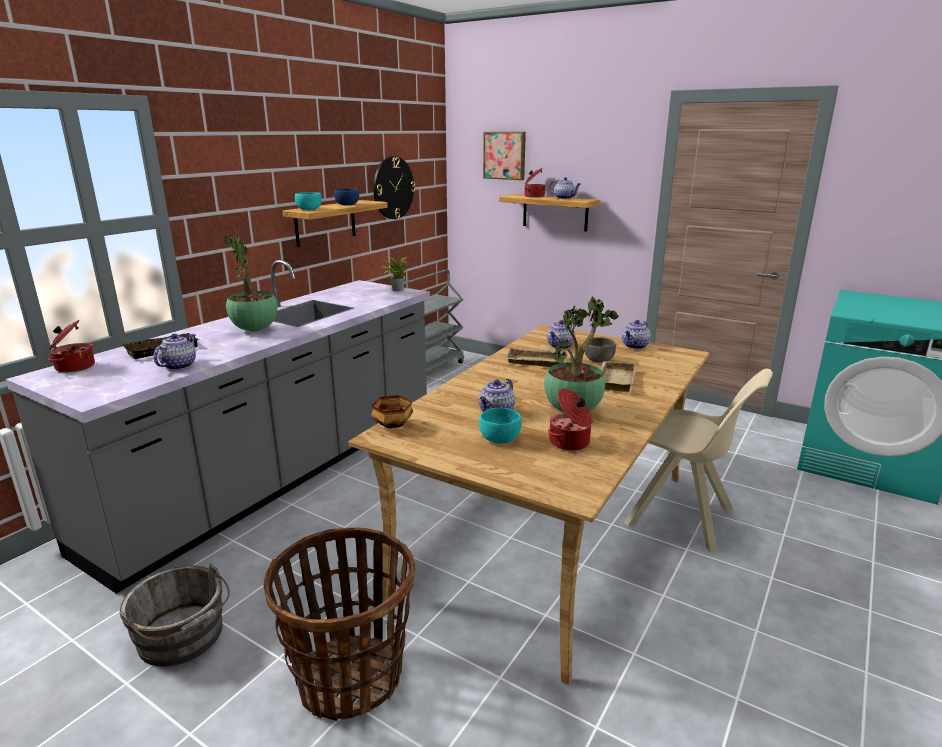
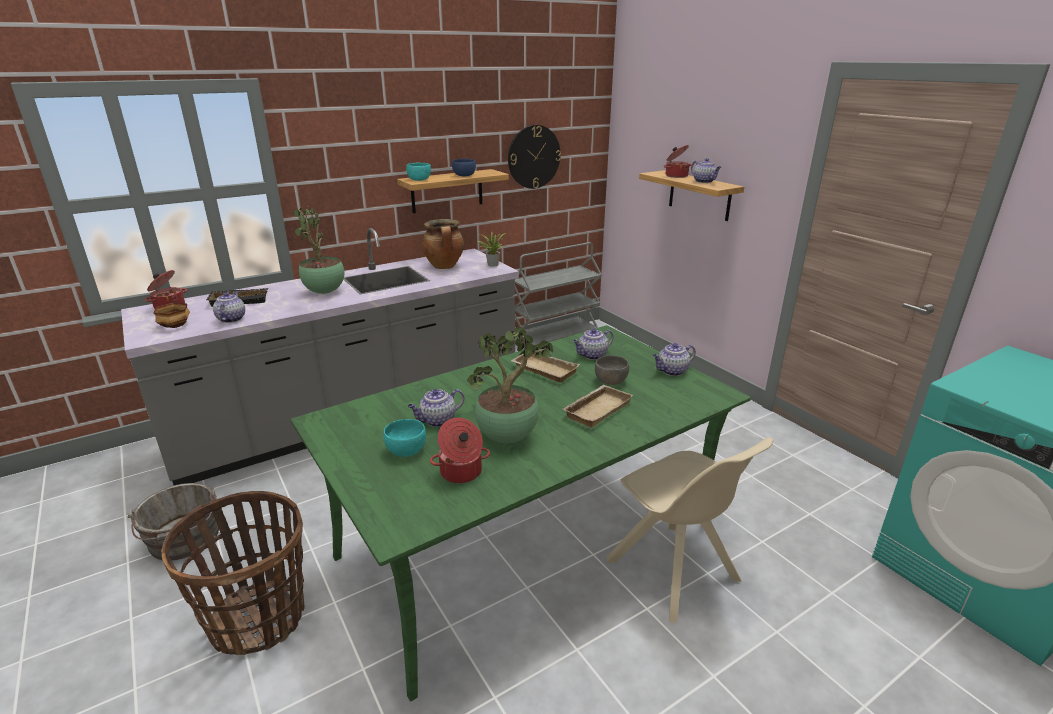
camera: 25 degrees right, 5 degrees up
(179, 365) = (231, 319): teapot -> teapot turned 45 degrees counterclockwise
(352, 296) = (445, 266): none -> cooking pot
(393, 425) = (341, 411): bowl -> bowl (176, 326)
(505, 155) = (659, 127): picture -> none
(551, 531) = (527, 542): beige dining table -> green dining table

